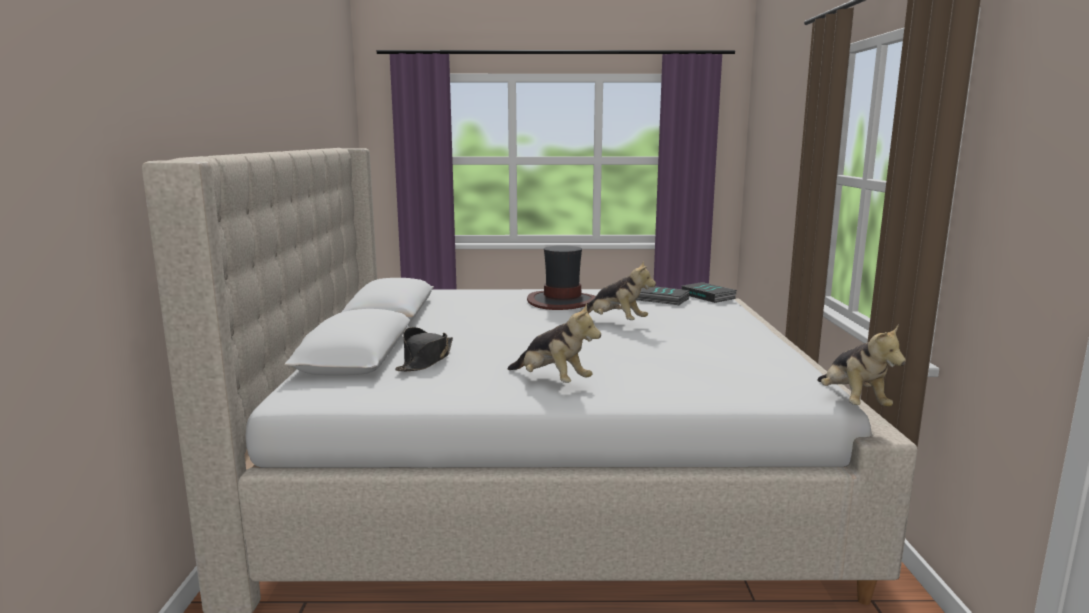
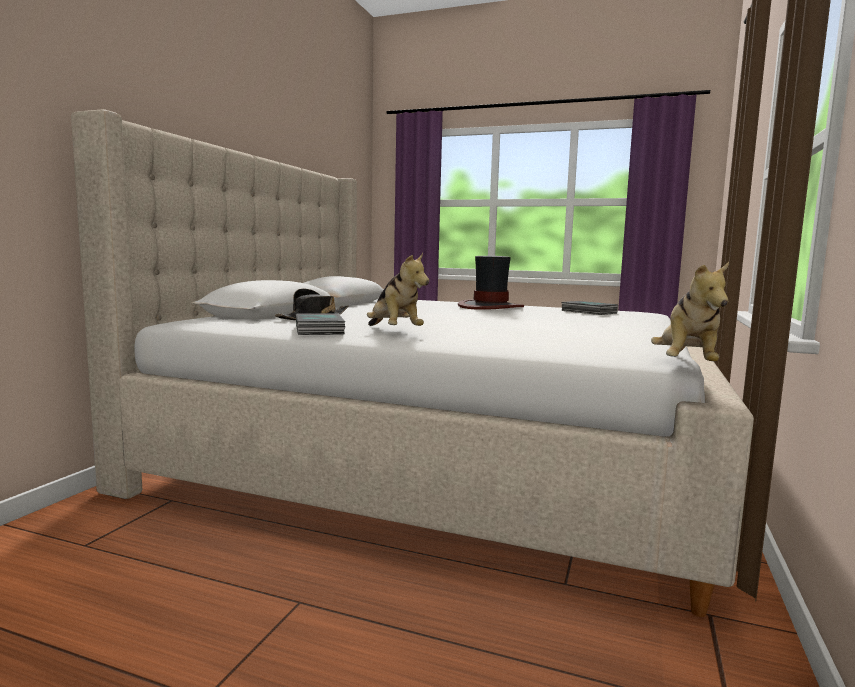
camera: 20 degrees right, 5 degrees down
(615, 322) = (517, 316): plush toy -> none
(709, 296) = (641, 313): book -> book (321, 330)

